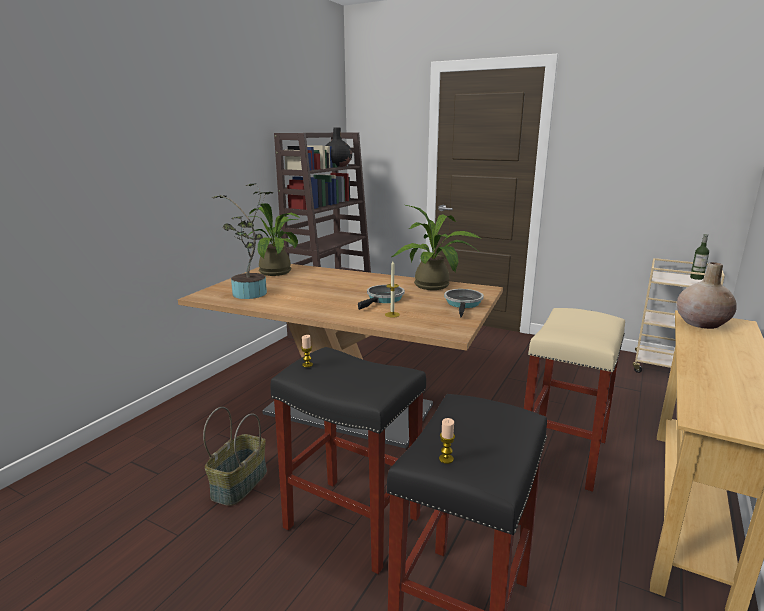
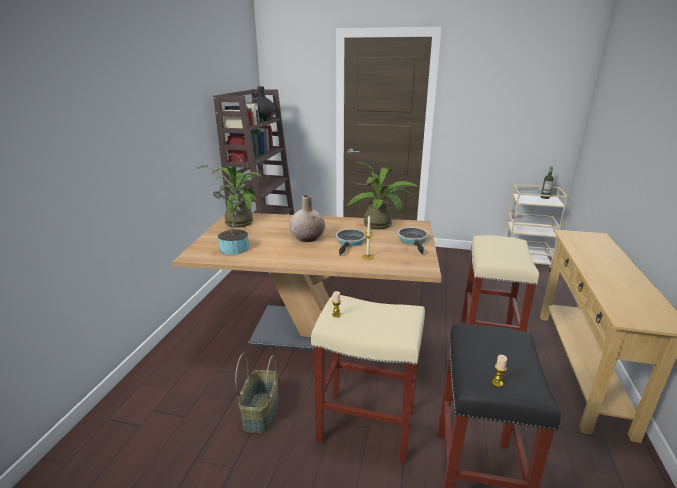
camera: 15 degrees left, 5 degrees up
(350, 522) = (365, 426): black stool -> beige stool
(702, 323) = (577, 239): beige vase -> beige vase (307, 238)

